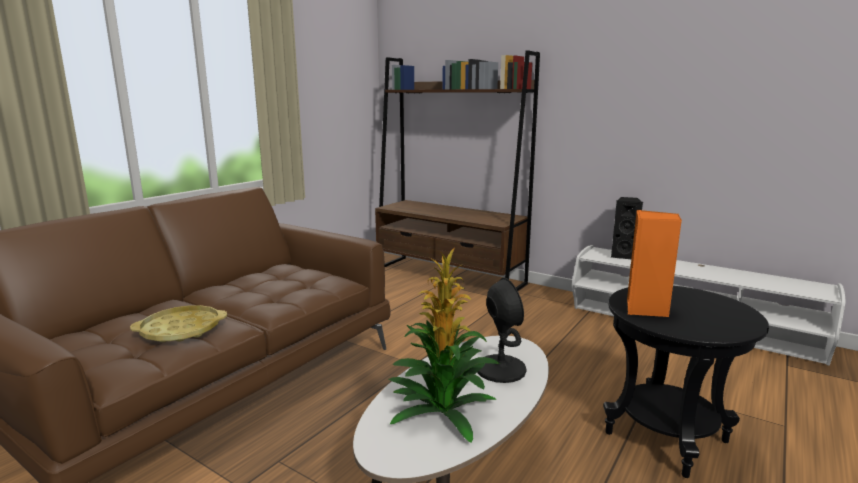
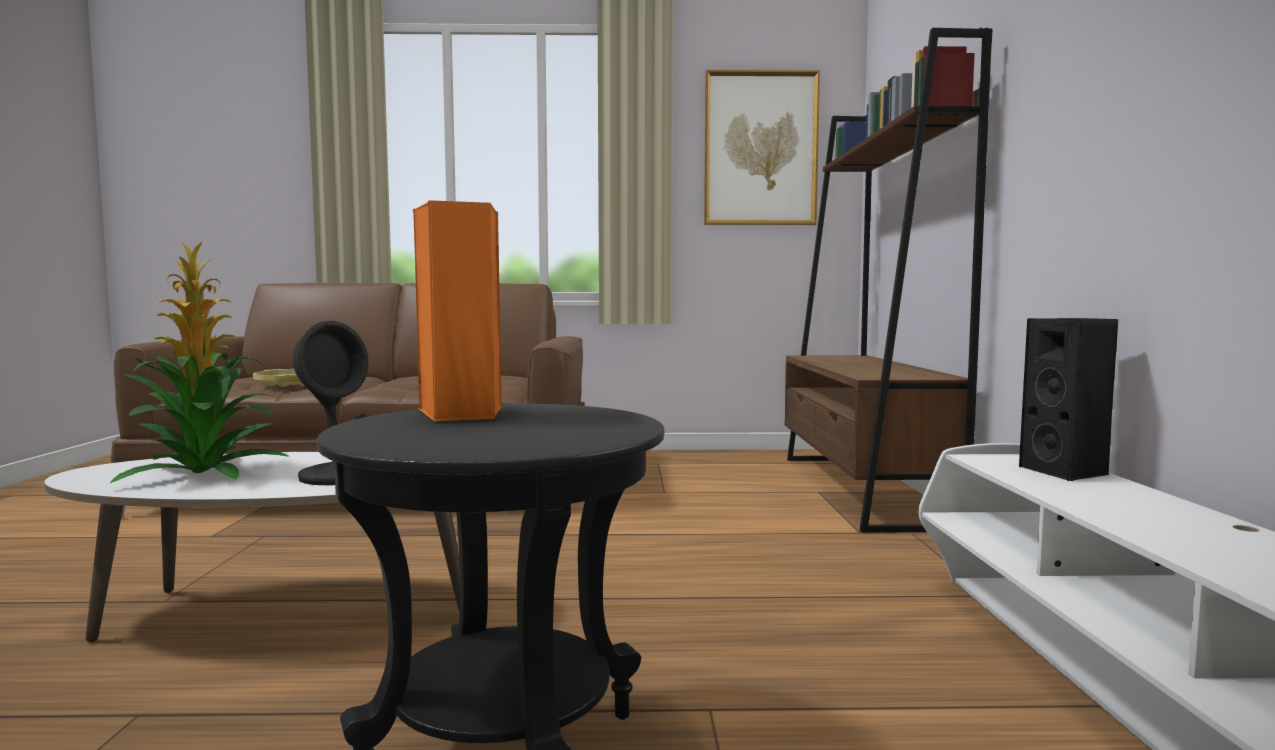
camera: 55 degrees right, 10 degrees down
(335, 70) = (760, 149): none -> picture

